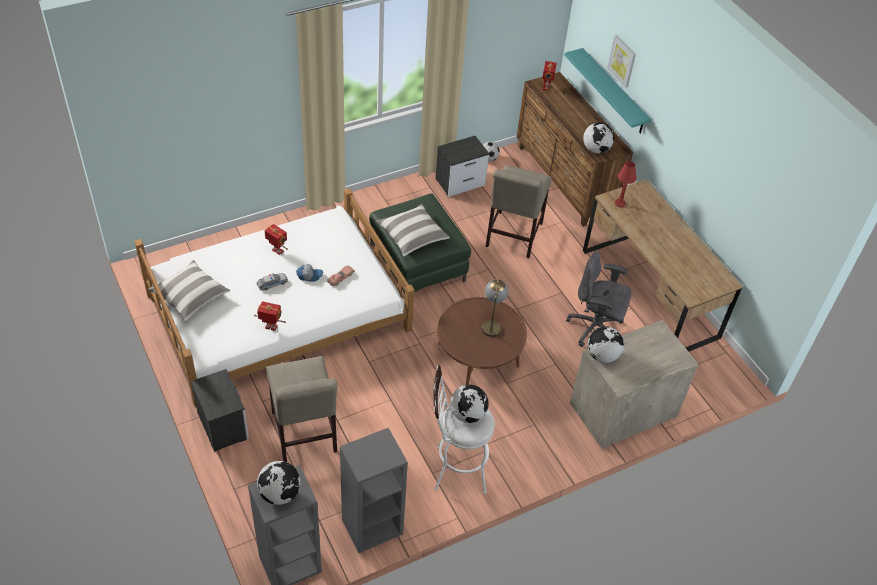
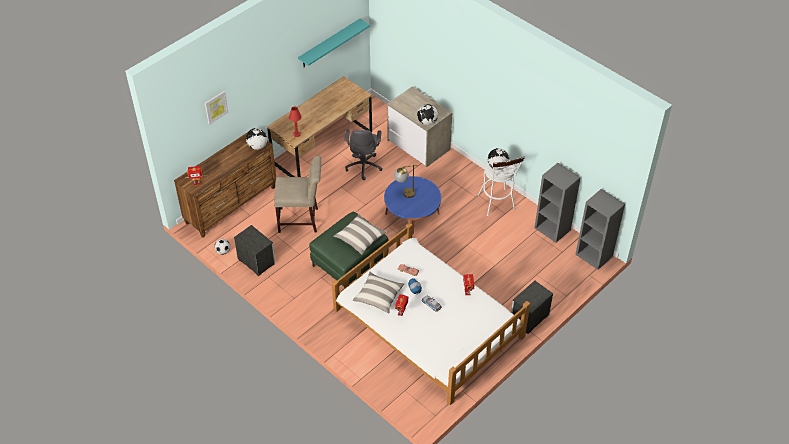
camera: 105 degrees left, 0 degrees up
(190, 297) = (465, 344): pillow -> pillow (378, 296)
(280, 493) = (606, 203): globe -> none
(304, 435) = (514, 276): beige chair -> none
(478, 355) = (412, 213): brown coffee table -> blue coffee table
(613, 92) = (218, 128): turquoise shelf -> turquoise shelf (329, 43)

